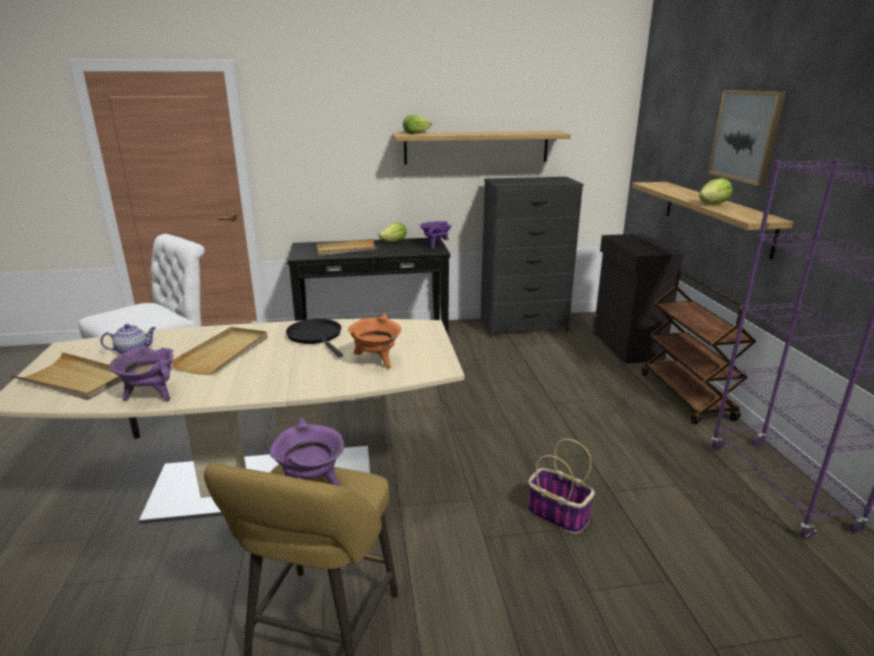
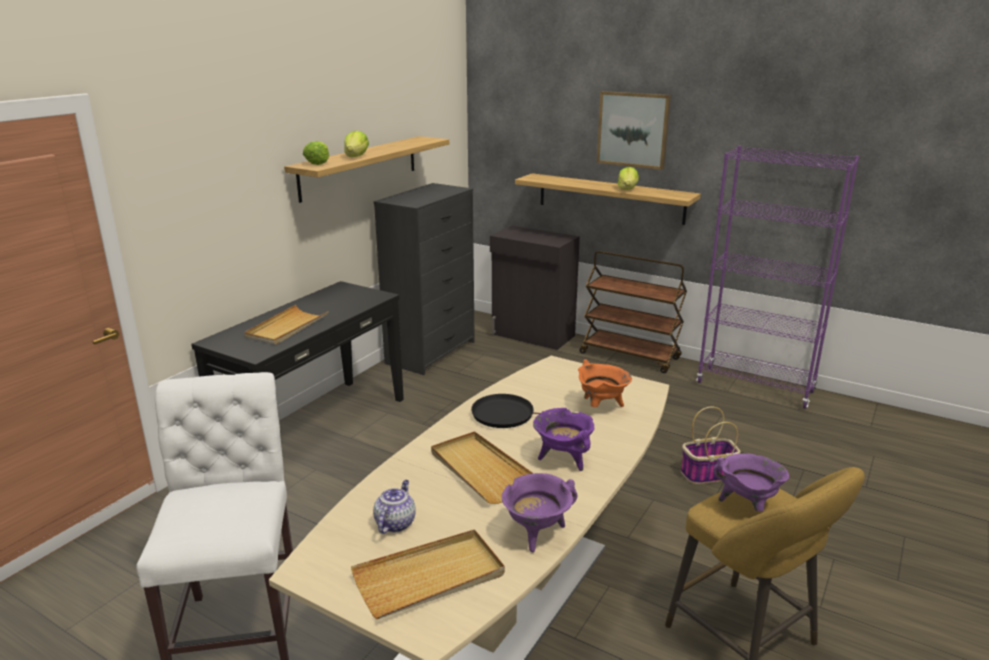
camera: 50 degrees left, 0 degrees up
(394, 242) = (312, 301): lettuce -> lettuce (356, 157)
(435, 245) = (364, 291): purple cooking pot -> purple cooking pot (563, 459)

